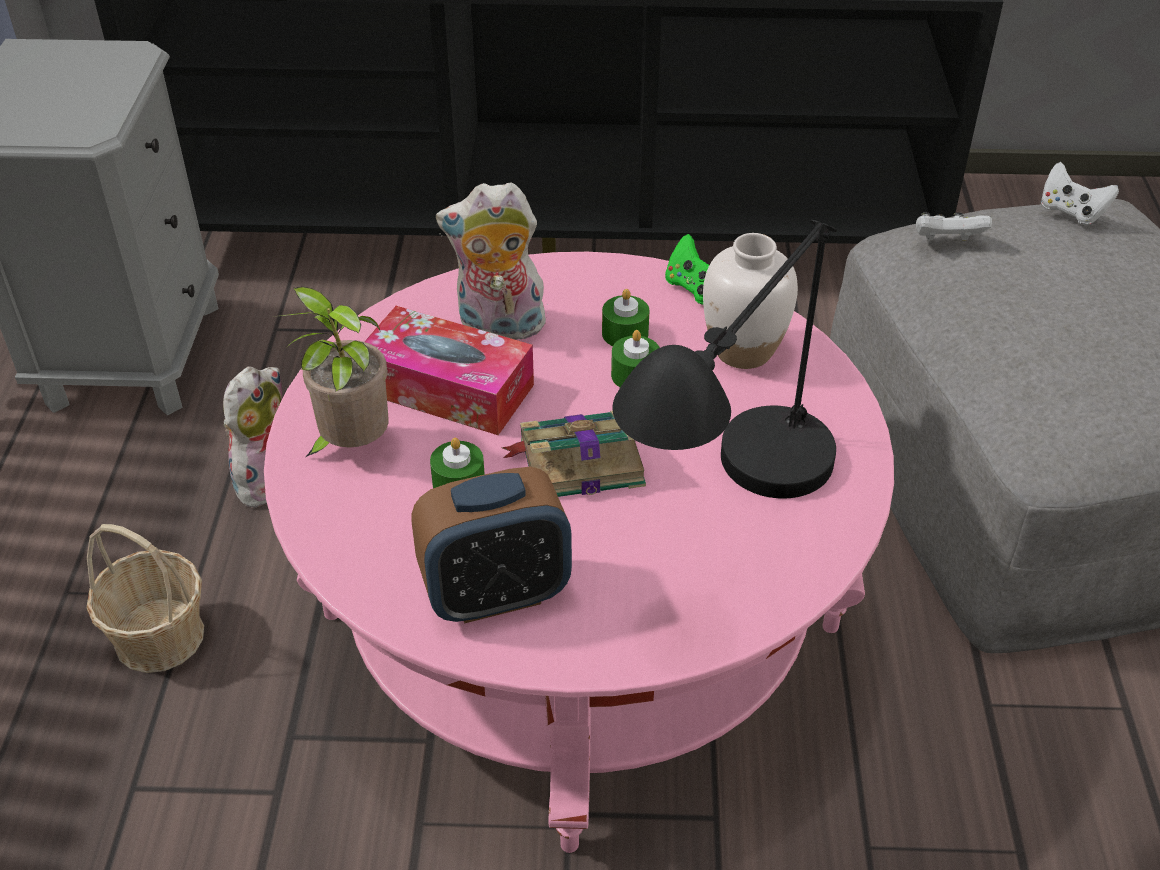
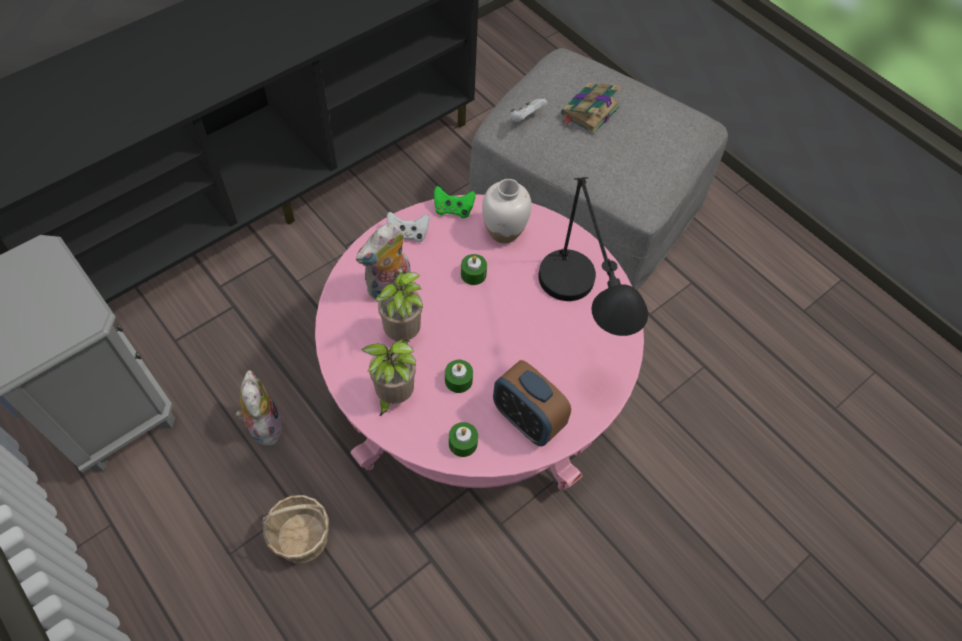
camera: 45 degrees left, 15 degrees up
(447, 388) = (402, 336): tissue box -> potted plant
(496, 594) = (527, 419): alarm clock -> alarm clock turned 105 degrees clockwise
(578, 462) = (494, 334): book -> book (589, 112)
(625, 334) = (447, 255): green candle -> green candle (463, 443)
(1071, 212) = (559, 72): white game controller -> white game controller (408, 234)

